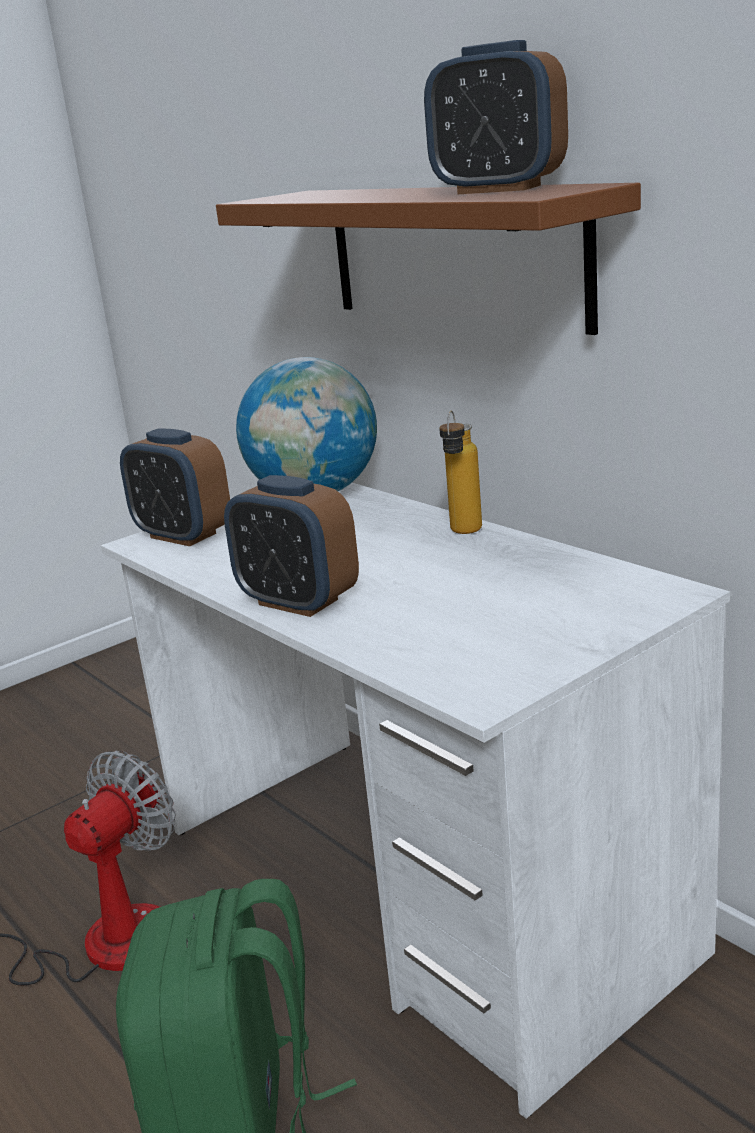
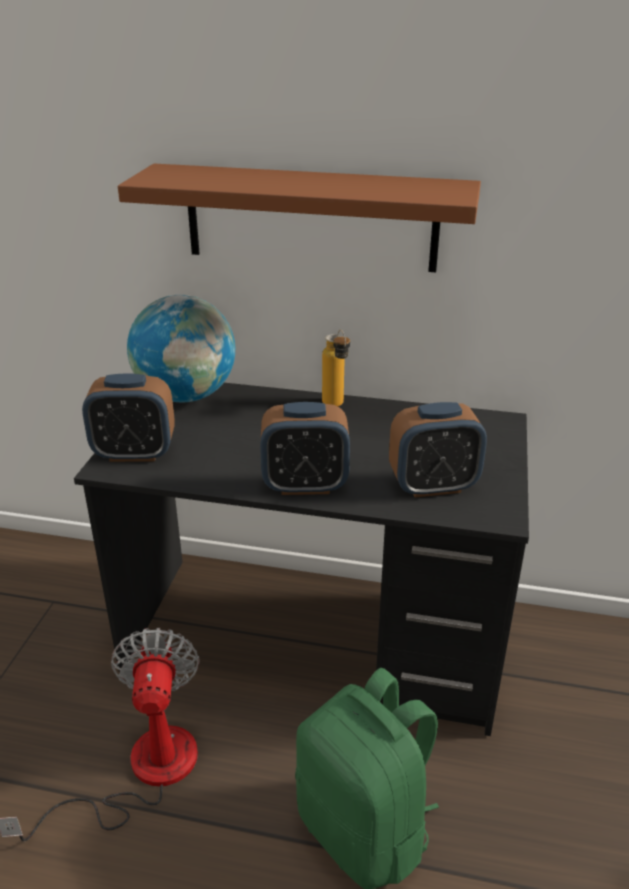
camera: 40 degrees left, 10 degrees up
(414, 889) = (315, 640): white desk -> black desk
(499, 190) = (389, 184): alarm clock -> alarm clock (433, 486)

